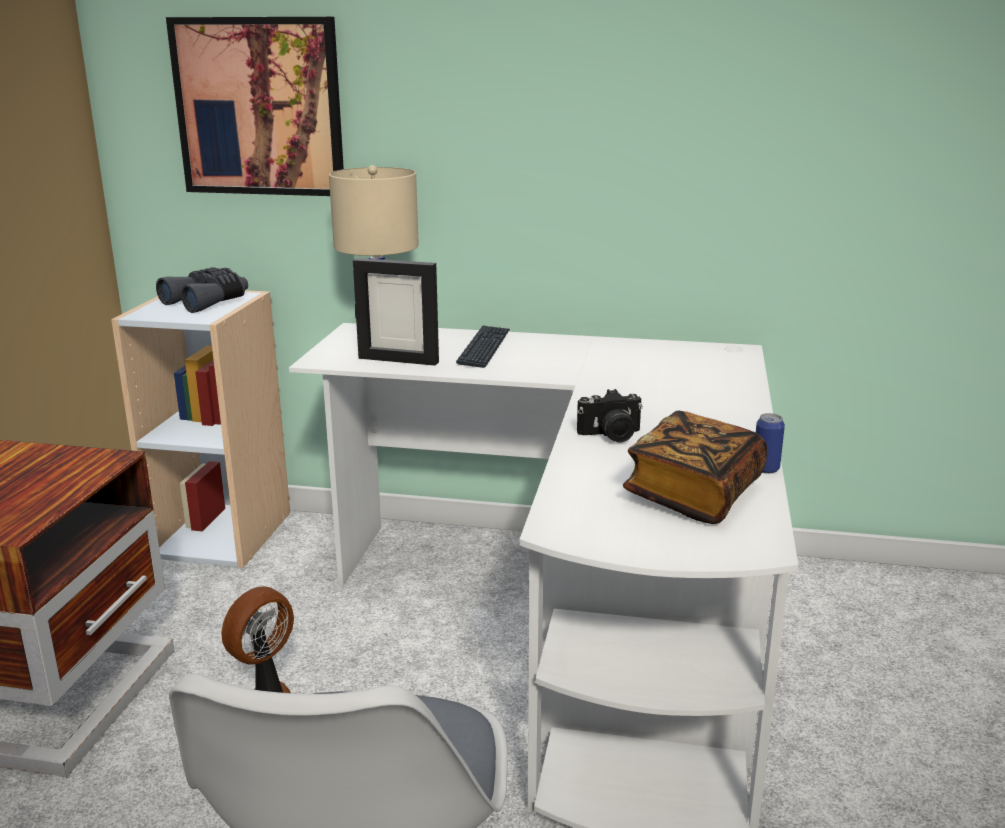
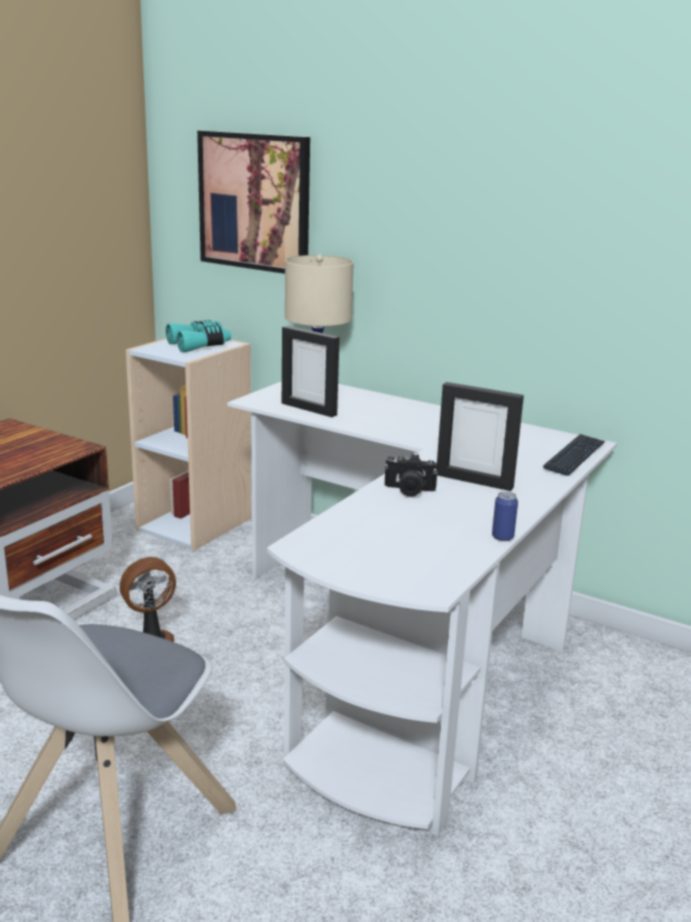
camera: 20 degrees right, 0 degrees up
(208, 301) = (200, 345): grey binoculars -> turquoise binoculars
(484, 348) = (382, 410): keyboard -> keyboard (575, 456)
(668, 410) = (474, 480): none -> picture frame
(694, 494) = (424, 543): book -> none

